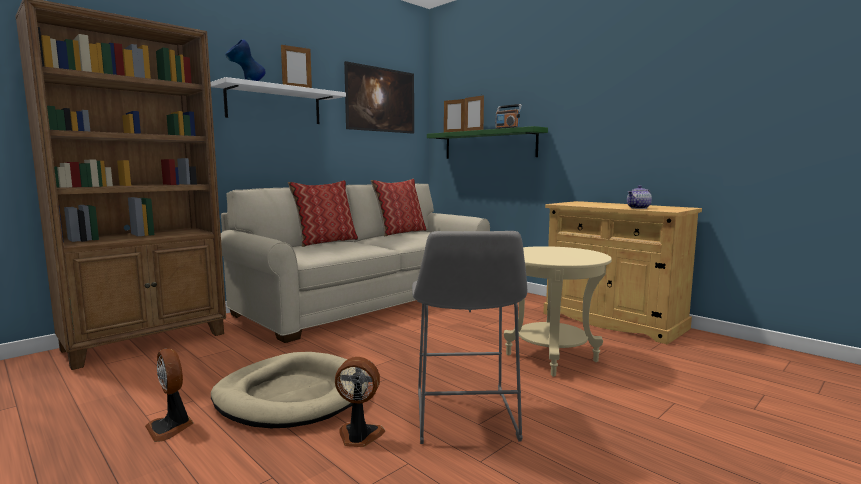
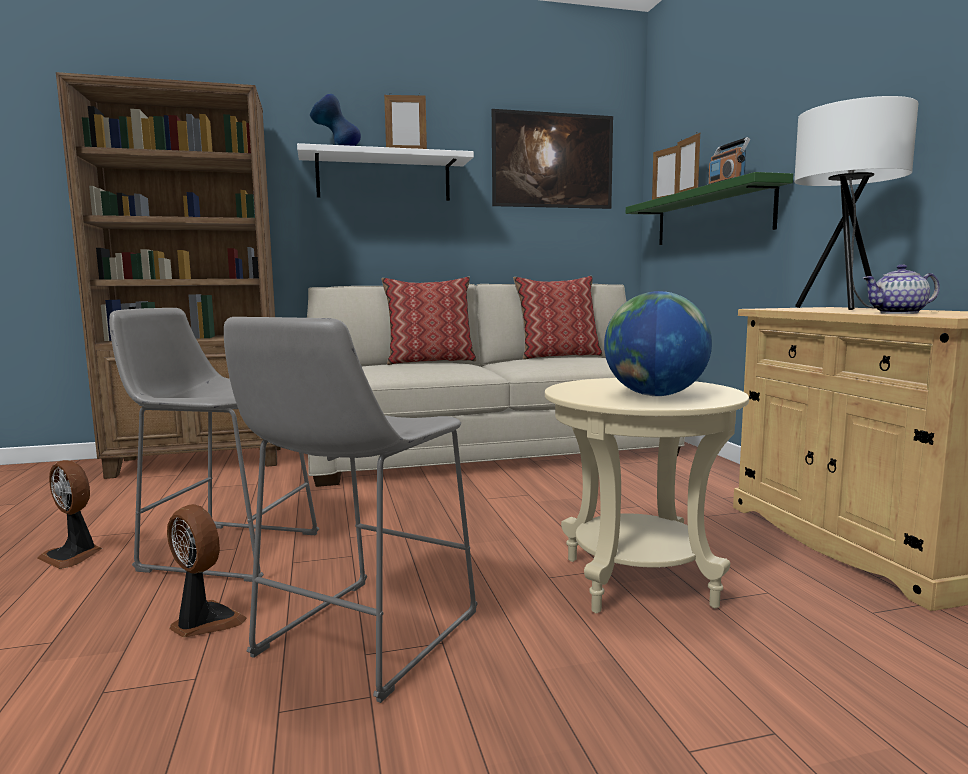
camera: 30 degrees right, 0 degrees up
(171, 427) = (73, 555): fan -> fan turned 45 degrees counterclockwise
(292, 395) = (224, 550): beige dog bed -> grey stool
(569, 256) = (655, 395): none -> globe
(603, 205) = (846, 310): none -> white table lamp

